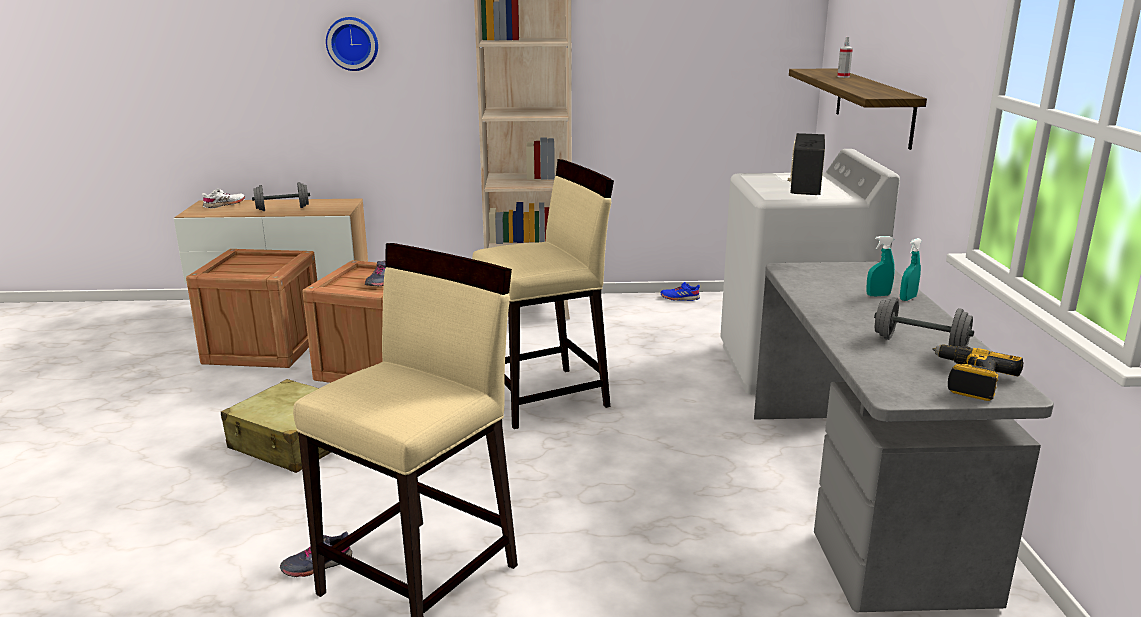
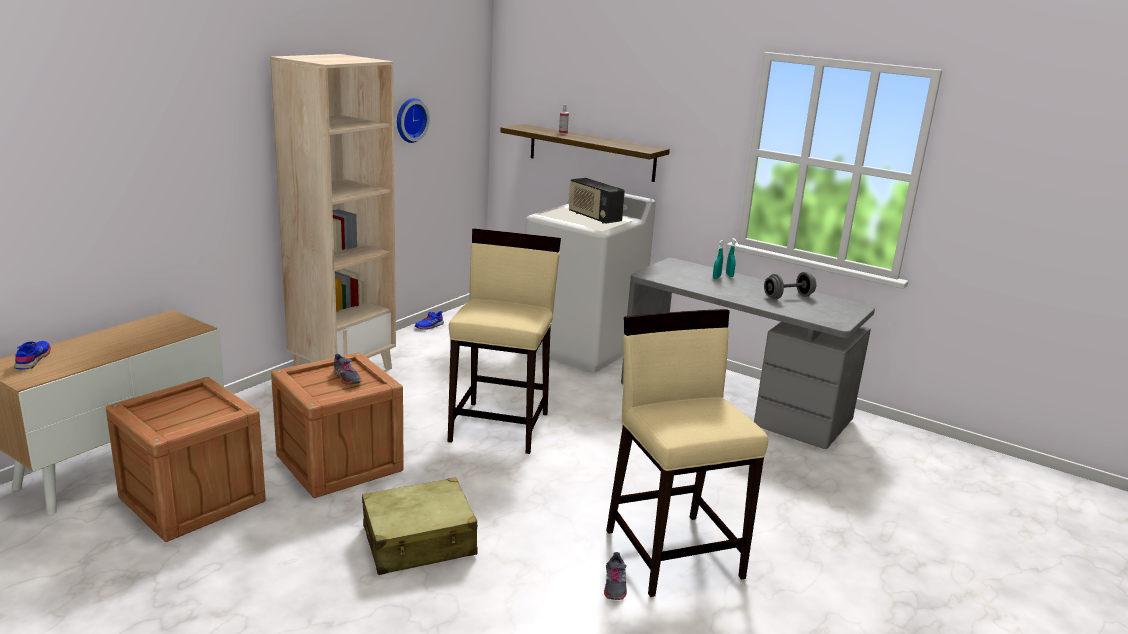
camera: 55 degrees left, 0 degrees up
(224, 204) = (33, 360): white shoe -> blue shoe
(282, 209) = (125, 343): grey dumbbell -> none
(353, 43) = (152, 140): wall clock -> wall clock (409, 120)
(969, 380) = (837, 307): power drill -> none

